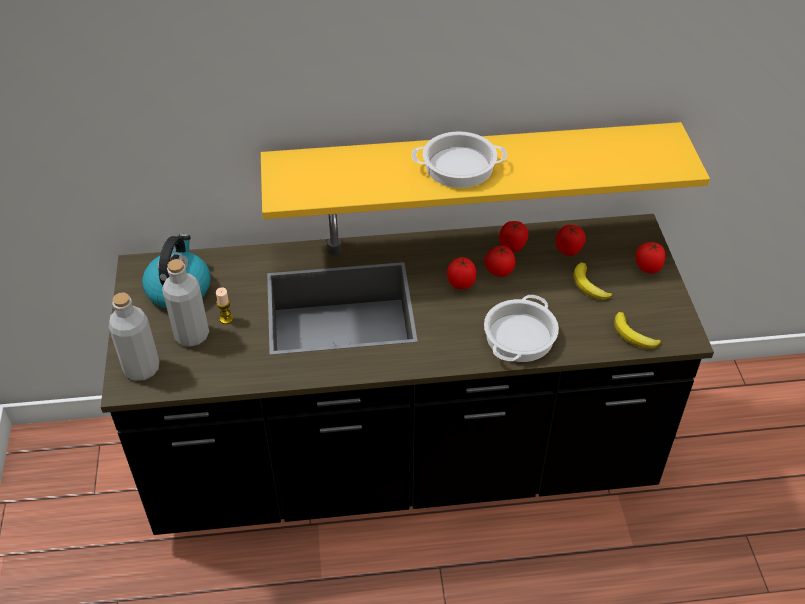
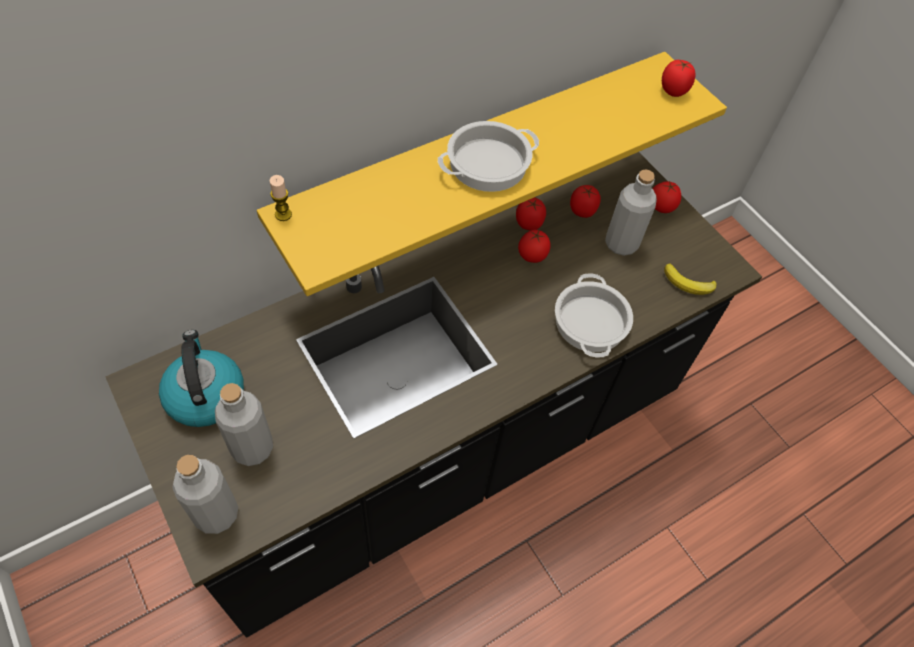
camera: 30 degrees left, 10 degrees up
(226, 319) = (281, 412): candle -> candle (283, 214)
(461, 283) = (503, 282): tomato -> tomato (673, 91)
(589, 285) = (621, 243): banana -> grey bottle

